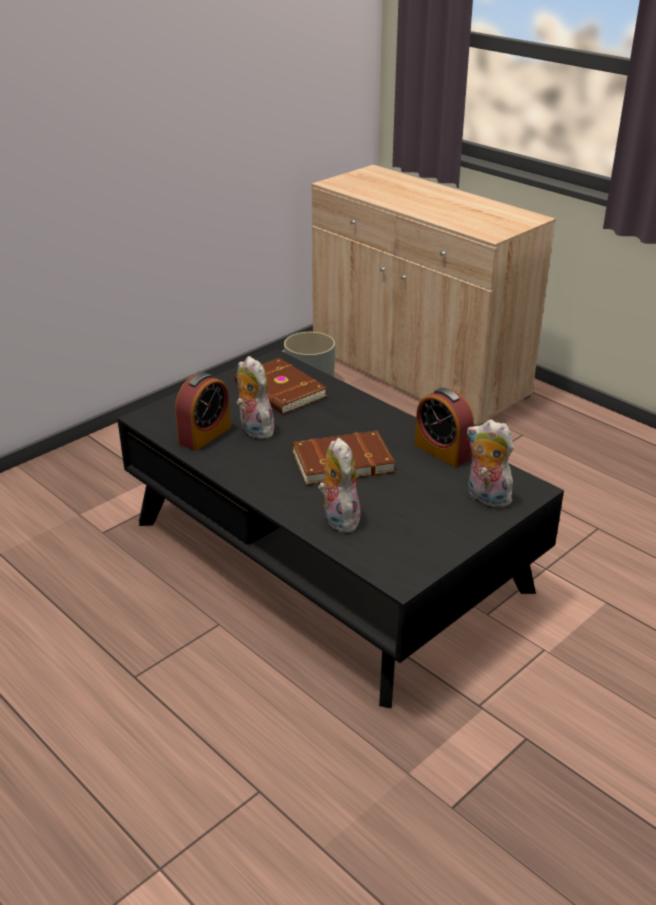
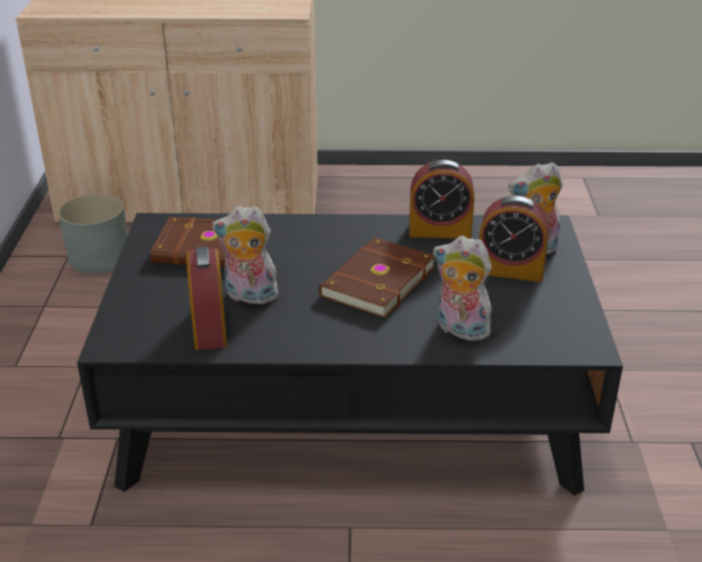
camera: 45 degrees left, 0 degrees up
(442, 502) = (510, 270): none -> alarm clock

